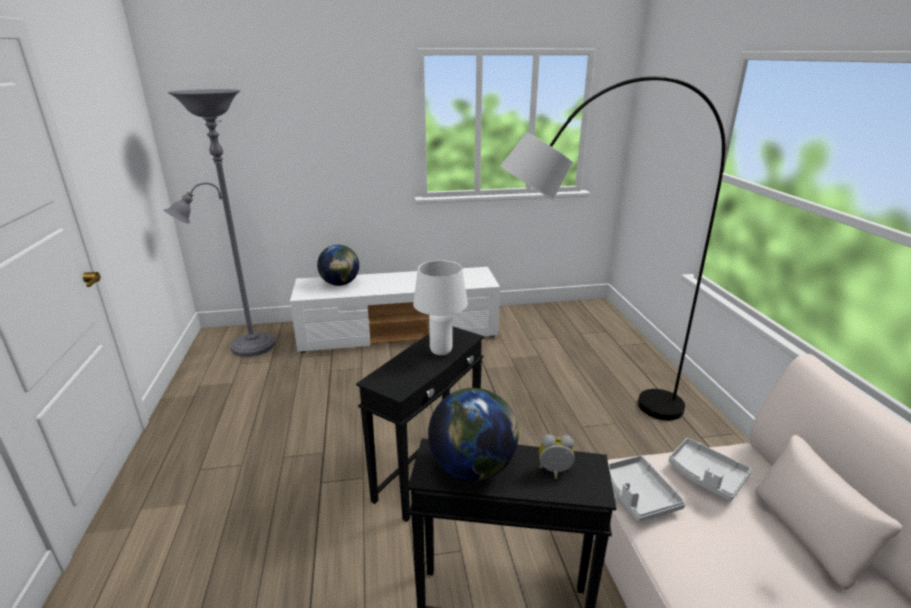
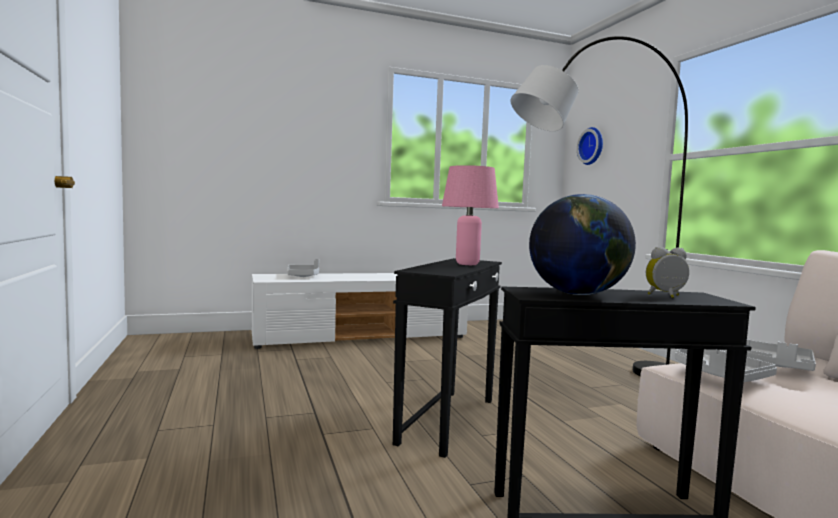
camera: 10 degrees left, 20 degrees down
(247, 347) = (189, 346): grey floor lamp -> none
(340, 284) = (303, 276): globe -> grey tray
(441, 351) = (468, 264): white table lamp -> pink table lamp
(654, 130) = (592, 146): none -> wall clock

